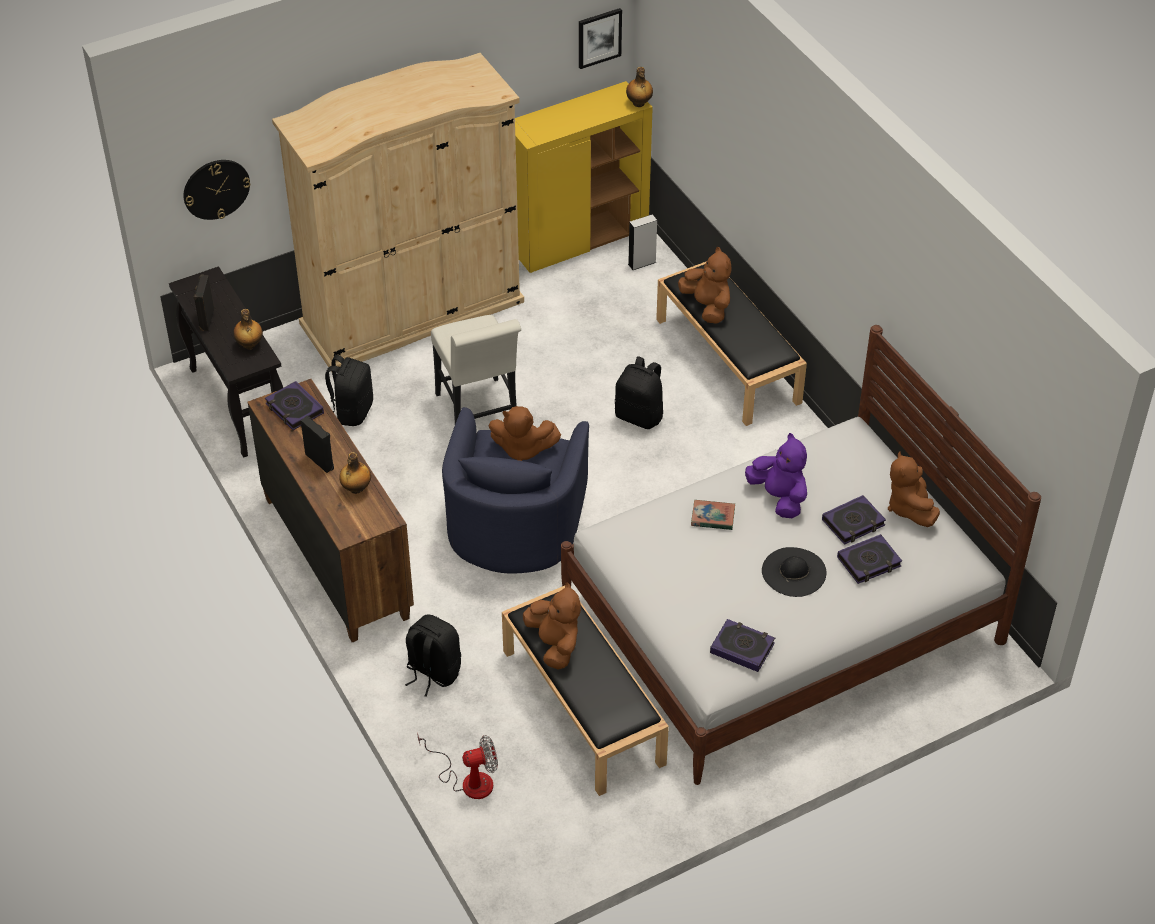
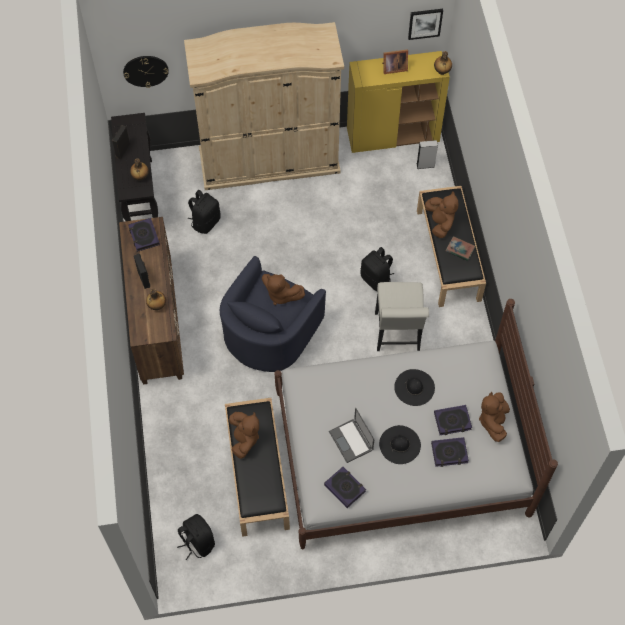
camera: 20 degrees right, 15 degrees up
(432, 672) = (181, 420): black backpack -> black backpack (197, 542)
(468, 780) = (172, 499): fan -> none
(479, 412) = (280, 246): white chair -> white chair (397, 335)
(569, 115) = (393, 68): none -> picture frame
(712, 517) = (367, 389): book -> book (460, 249)
(722, 587) = (351, 441): none -> laptop
(779, 497) = (414, 387): purple plush toy -> black hat

